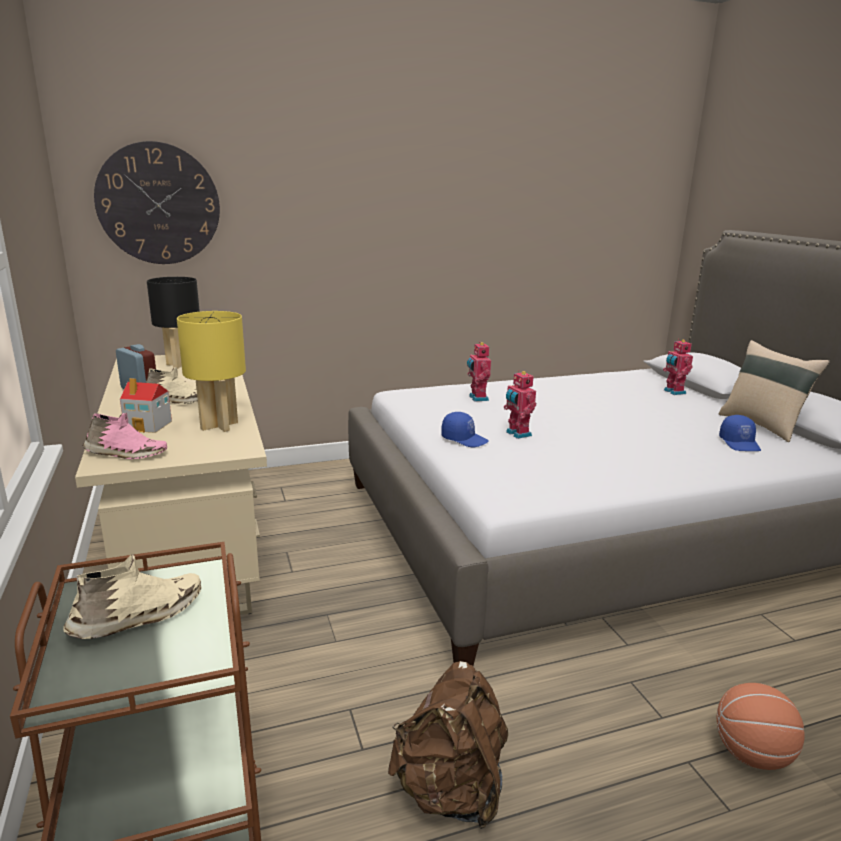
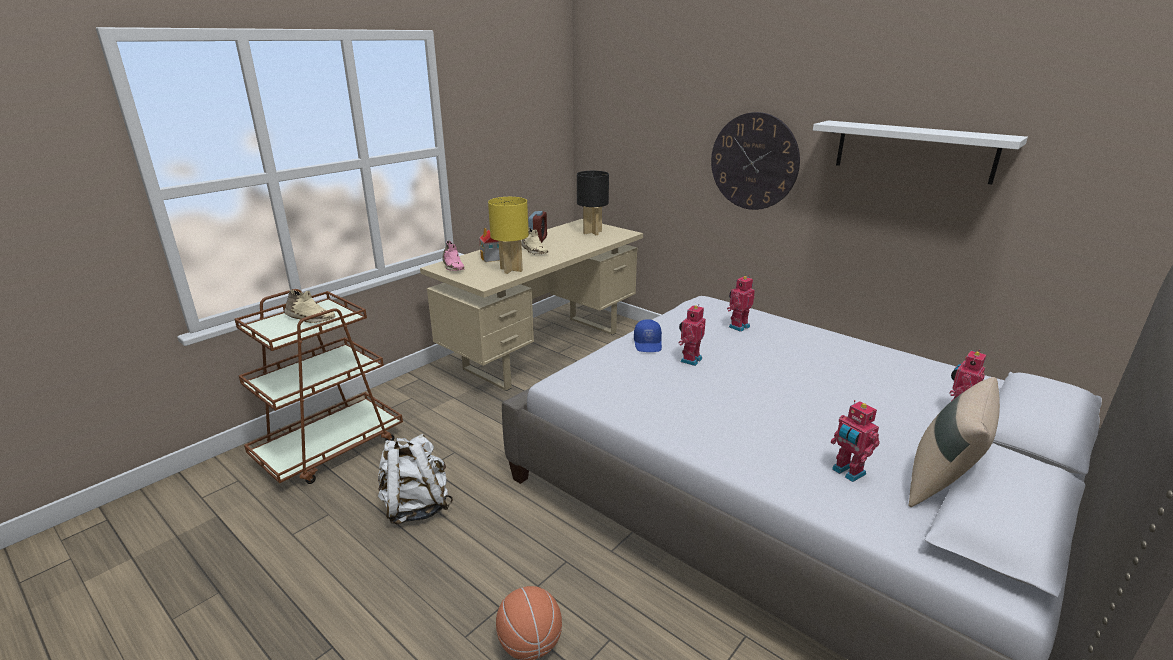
camera: 60 degrees right, 5 degrees up
(158, 204) = (620, 119): wall clock -> wall clock (754, 161)
(451, 791) = (416, 507): brown backpack -> white backpack
(509, 209) = (913, 151): none -> white shelf
(740, 443) = (847, 472): blue cap -> toy robot

